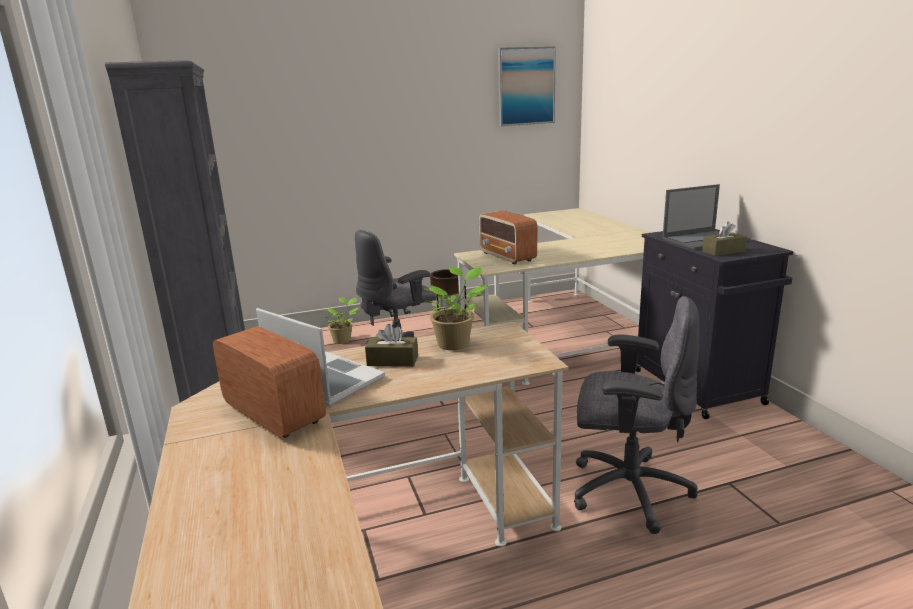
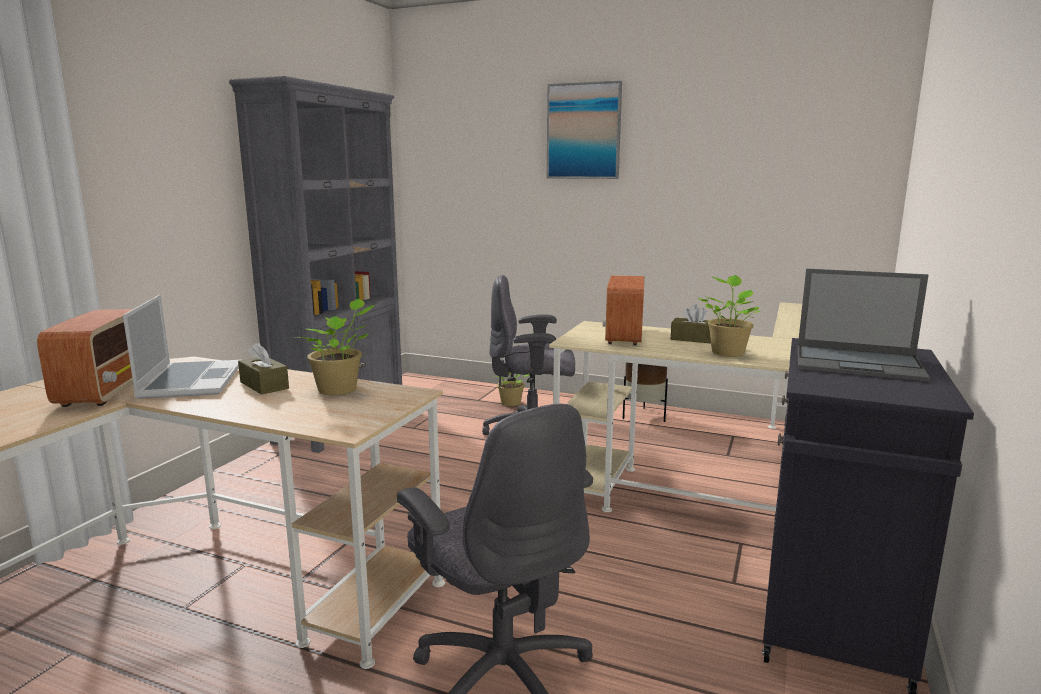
camera: 40 degrees right, 5 degrees down
(526, 86) = (812, 124): picture -> picture (584, 131)
(584, 252) = (727, 352): none -> potted plant
(723, 251) = (835, 382): brown tissue box -> brown tissue box (693, 339)

